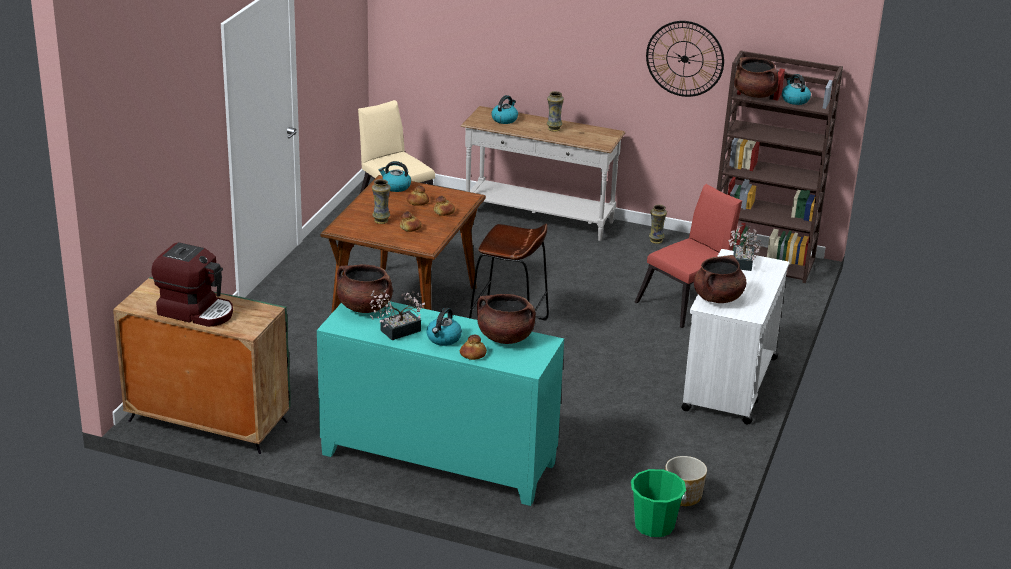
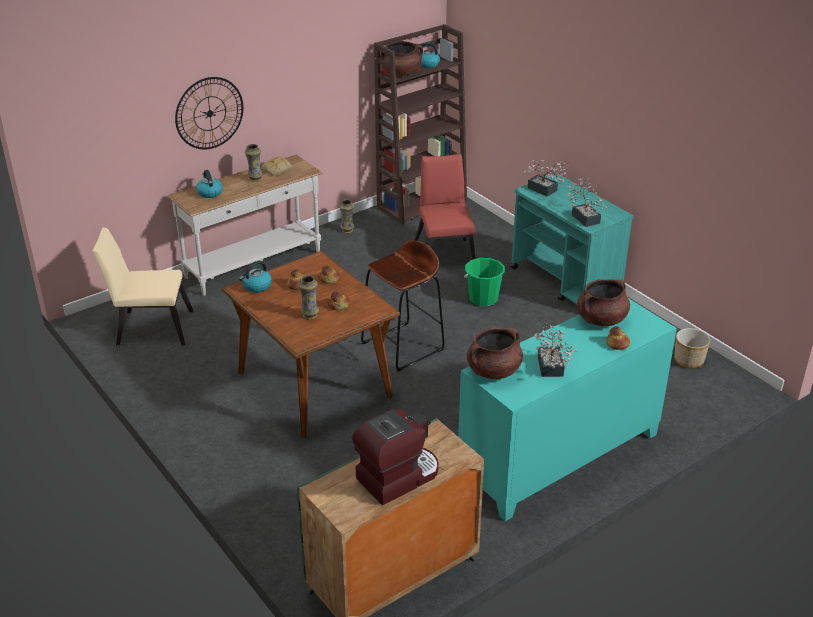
camera: 55 degrees left, 5 degrees up
(443, 339) = (581, 349): kettle -> none
(584, 131) = (276, 169): none -> bread
(654, 526) = (716, 388): green bucket -> green bucket (483, 298)
(684, 58) = (331, 69): wall clock -> wall clock (209, 113)
(718, 298) = (584, 217): brown cooking pot -> potted plant
(729, 384) = (566, 283): white cart -> turquoise cart

